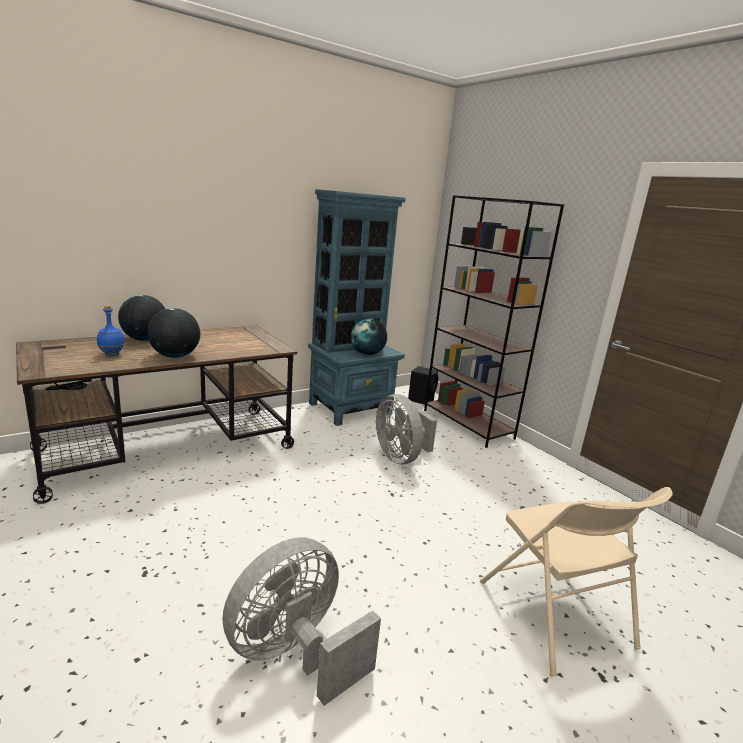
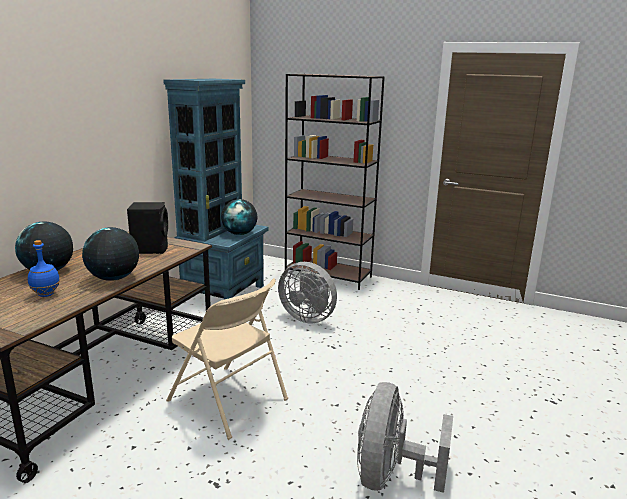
camera: 30 degrees left, 0 degrees up
(421, 400) = (273, 266): black speaker -> black speaker (150, 249)
(554, 613) = (501, 380): beige chair -> beige chair (227, 400)

